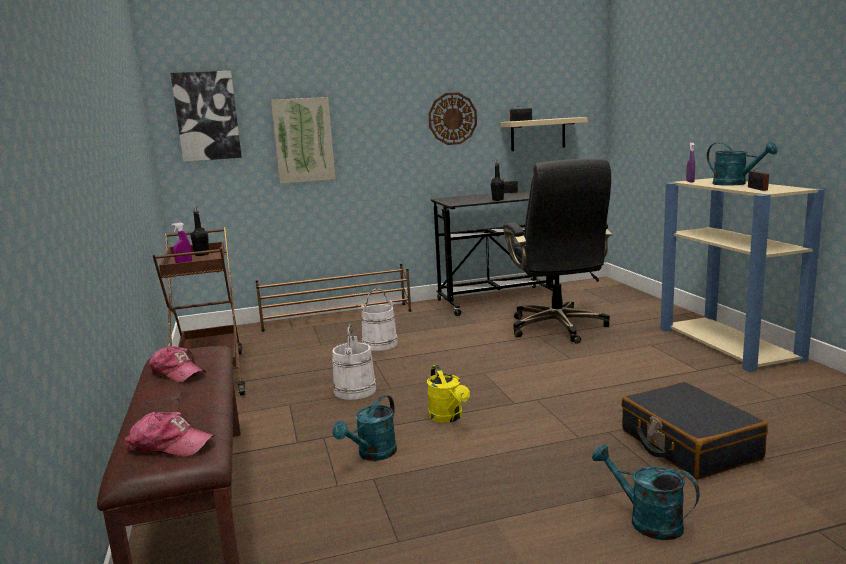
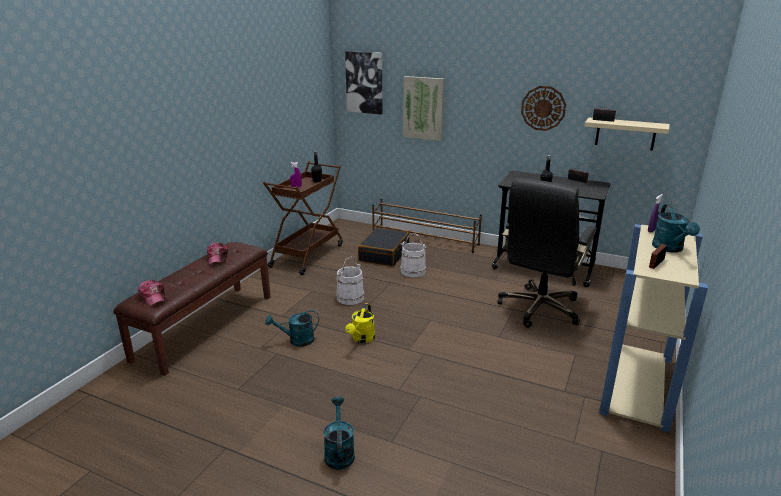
camera: 40 degrees right, 10 degrees up
(688, 445) = (444, 431): black suitcase -> black suitcase (383, 254)

